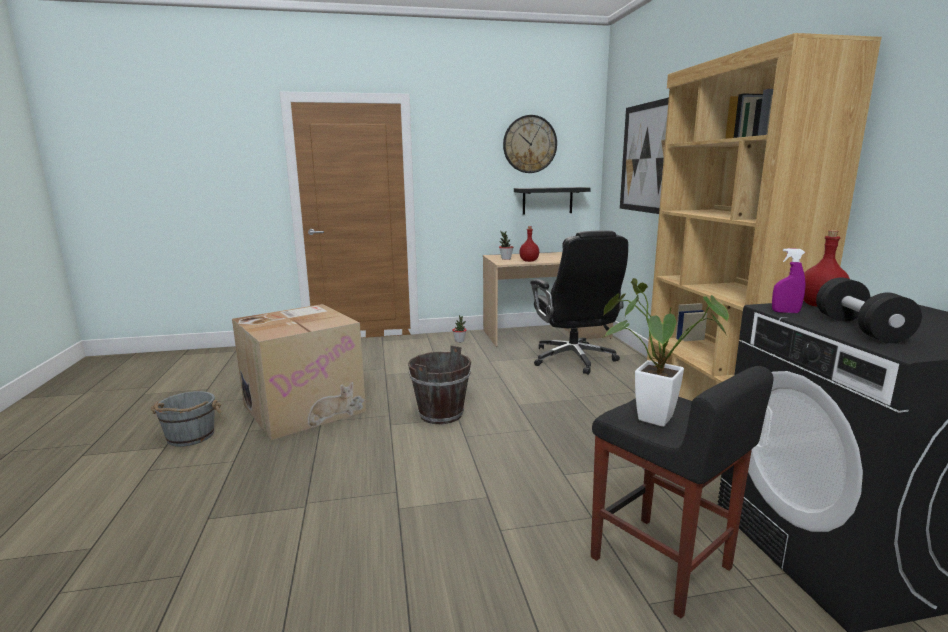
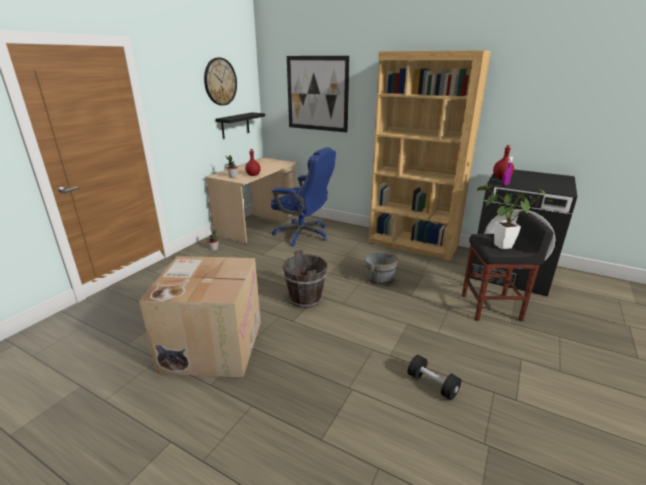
camera: 50 degrees left, 10 degrees up
(190, 436) = (172, 420): grey bucket -> grey bucket (380, 279)
(574, 359) = (303, 234): black office chair -> blue office chair
(860, 329) = (536, 186): black dumbbell -> black dumbbell (432, 385)

